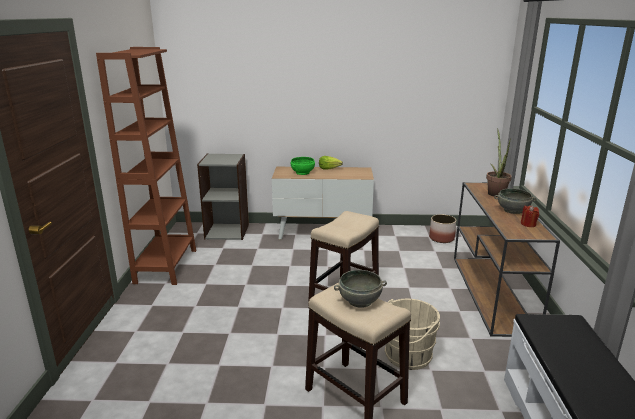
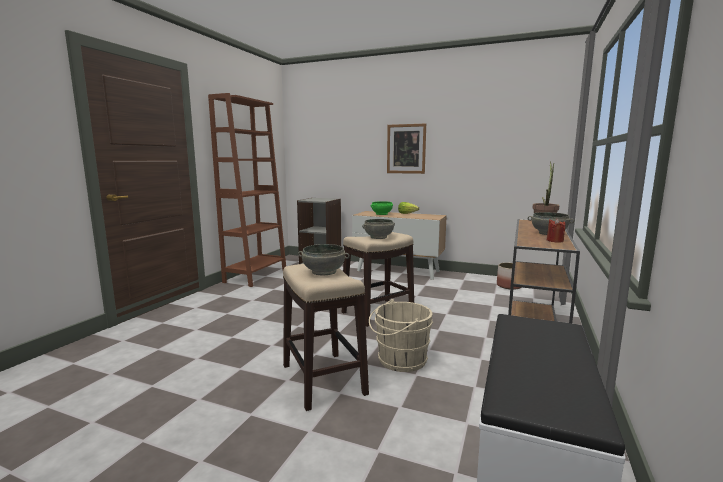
camera: 20 degrees right, 10 degrees down
(323, 95) = (406, 149): none -> picture
(347, 225) = (378, 237): none -> grey bowl

